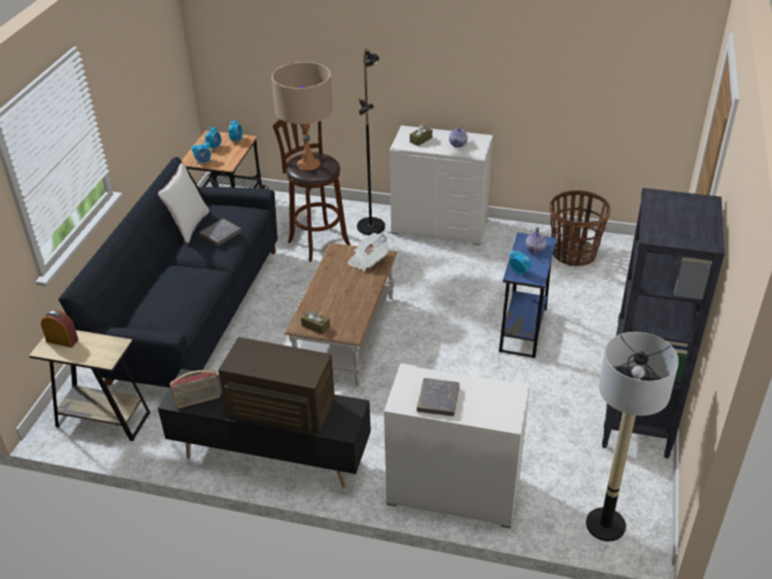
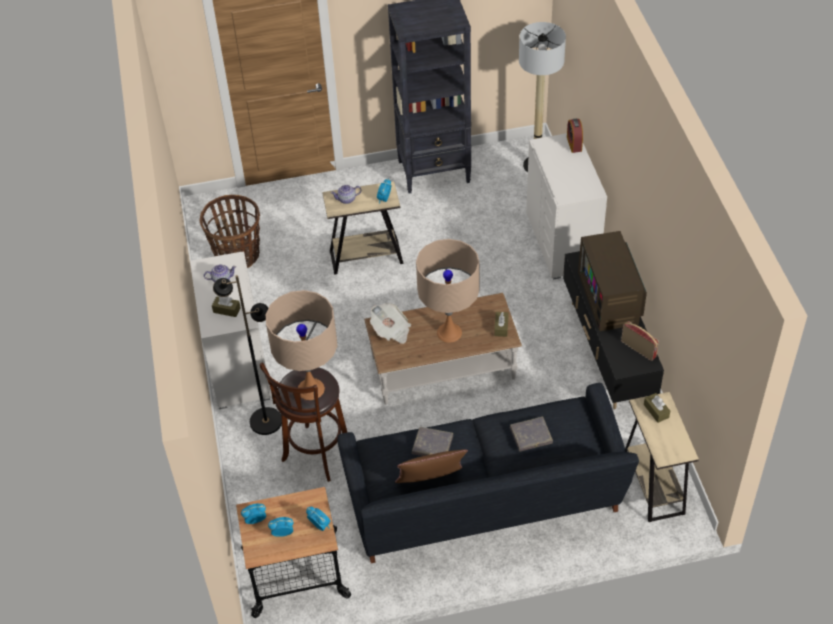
camera: 115 degrees left, 10 degrees up
(62, 340) = (666, 446): alarm clock -> alarm clock (574, 144)
(102, 350) = (656, 411): none -> brown tissue box
(189, 226) = (431, 485): white pillow -> brown pillow
(337, 292) = (449, 332): none -> beige table lamp
(438, 399) = (577, 175): grey book -> grey book (531, 435)
(523, 329) = (366, 257): blue side table -> beige side table

